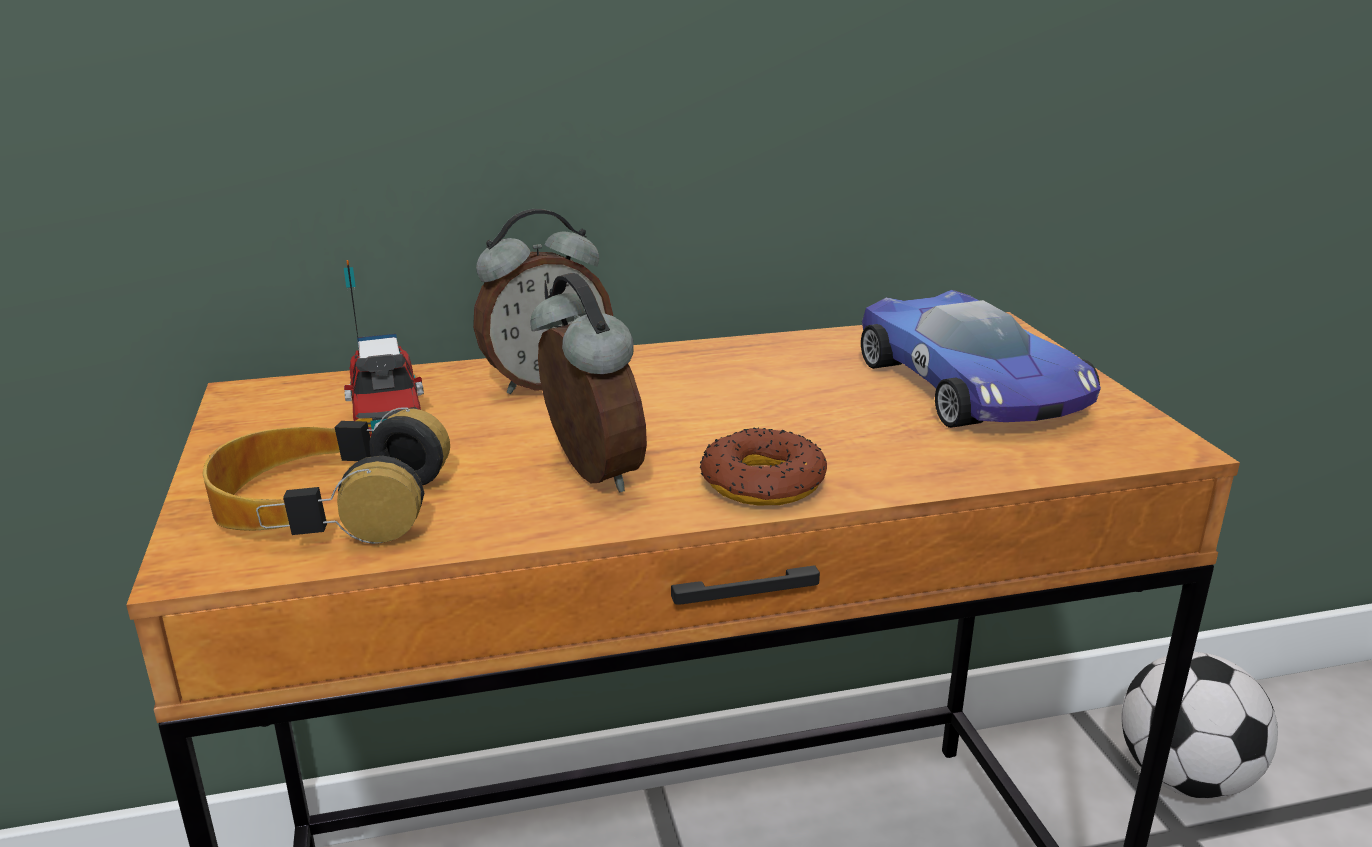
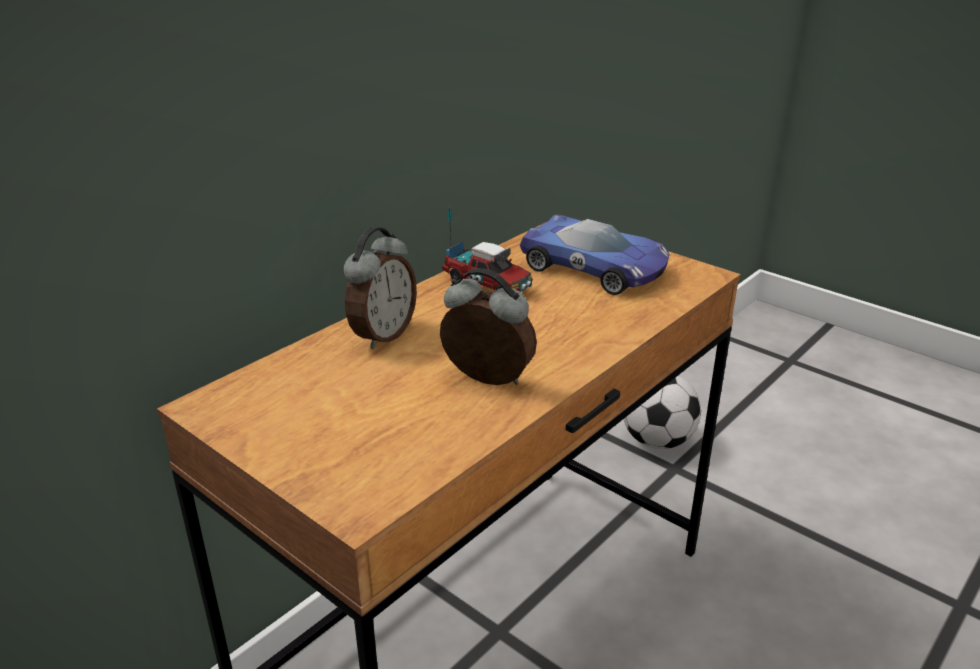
camera: 35 degrees left, 5 degrees up
(329, 505) = (377, 451): headphones -> none
(387, 413) = (318, 386): toy truck -> toy truck (488, 284)
(762, 482) = (572, 354): donut -> none

